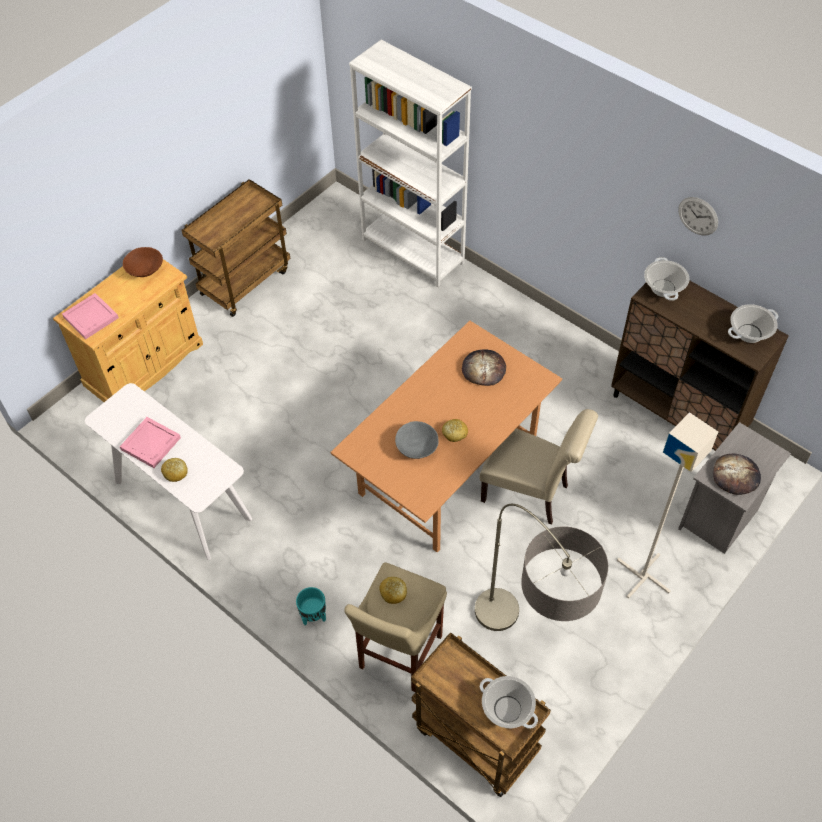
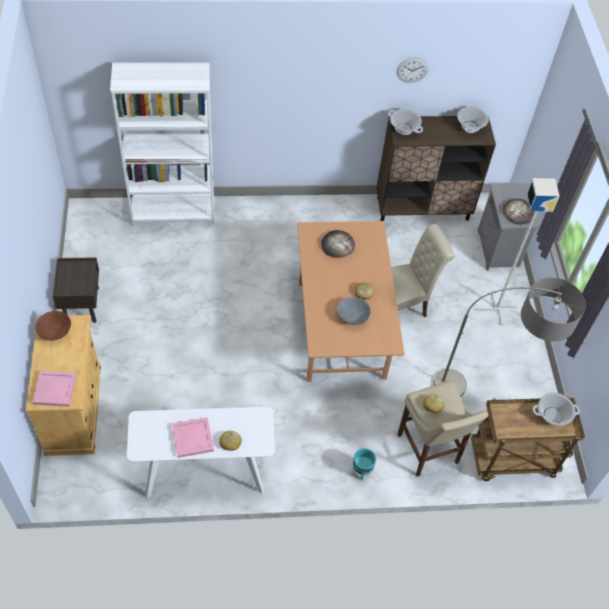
camera: 50 degrees left, 0 degrees up
(245, 281) = (81, 304): brown cart -> brown nightstand

